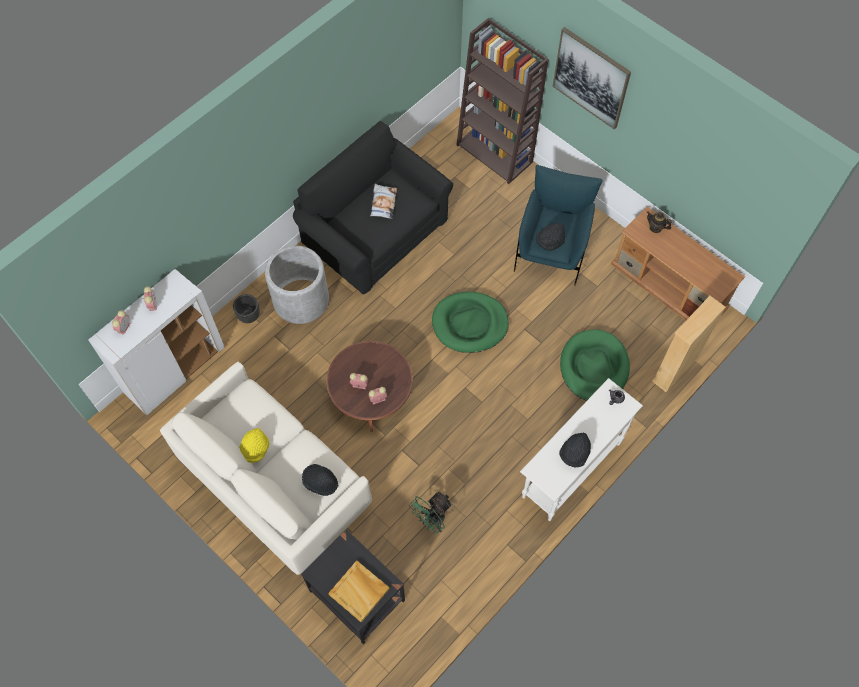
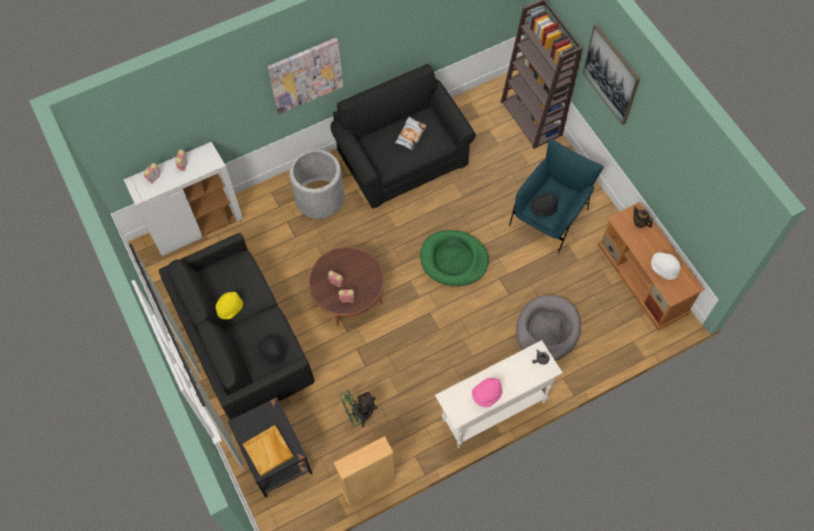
camera: 20 degrees right, 0 degrees up
(249, 316) = (272, 199): black planter -> none
(261, 165) = (305, 75): none -> picture
(273, 480) = (242, 340): white sofa -> black sofa
(574, 454) = (486, 395): black hat -> pink hat
(594, 367) = (547, 329): green dog bed -> grey dog bed
(675, 369) = (619, 353): beige bookcase -> beige bookcase (368, 485)
(697, 267) = (663, 268): none -> white hat

